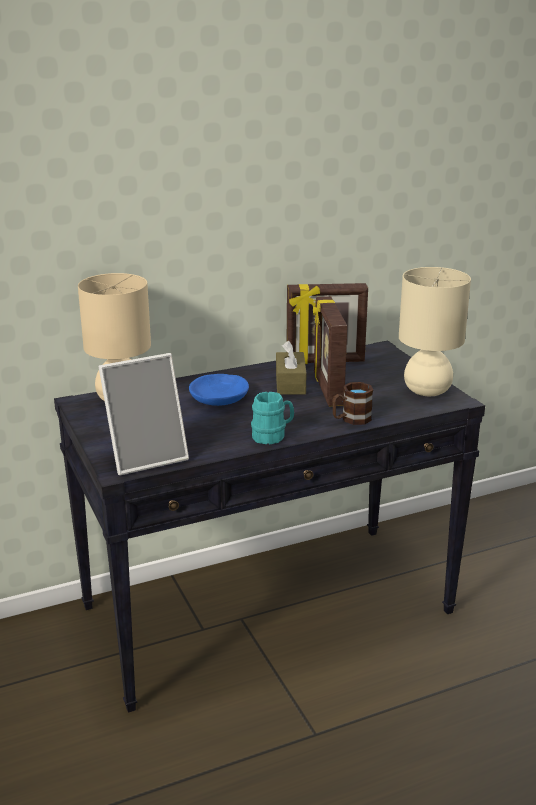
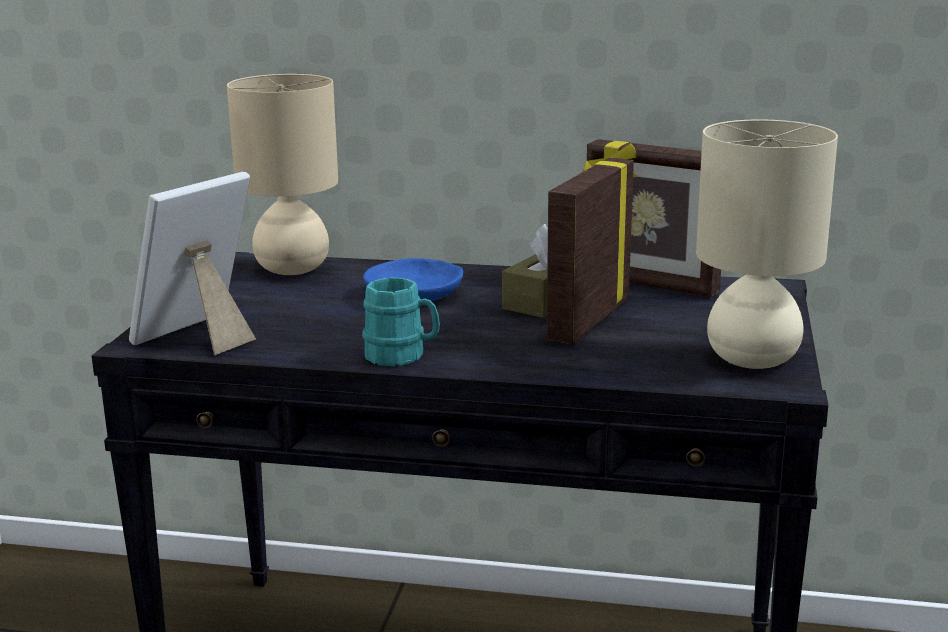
camera: 35 degrees right, 5 degrees down
(146, 456) = (201, 337): picture frame -> picture frame turned 120 degrees clockwise
(351, 419) = (554, 365): brown mug -> none

